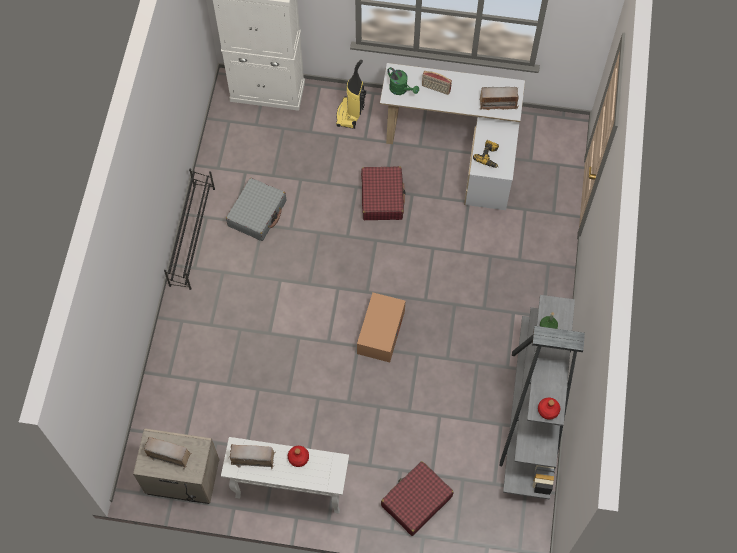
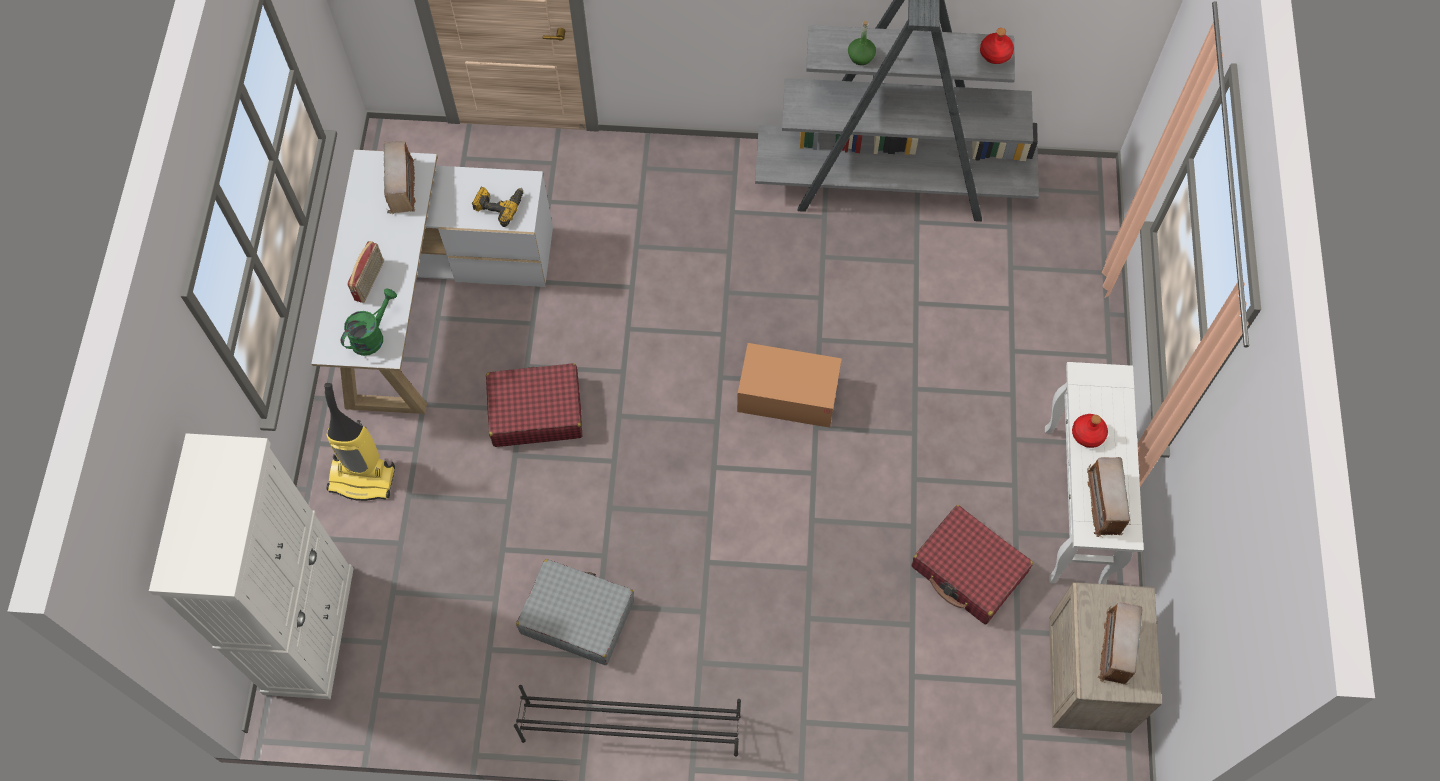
camera: 95 degrees left, 0 degrees up
(416, 501) = (1056, 326): red suitcase -> red suitcase (969, 570)

